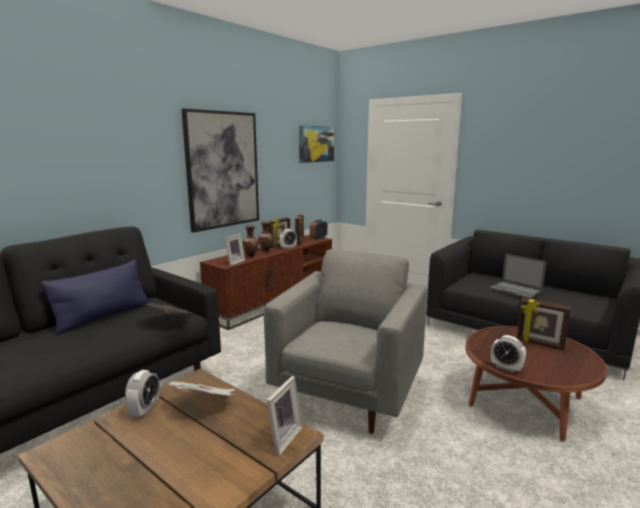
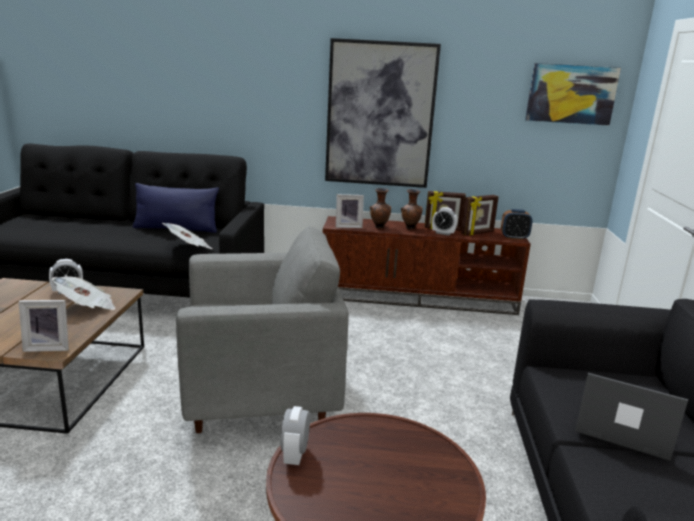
camera: 55 degrees right, 5 degrees up
(516, 290) = (621, 429): laptop -> laptop turned 105 degrees clockwise
(539, 344) = (421, 483): picture frame -> none

